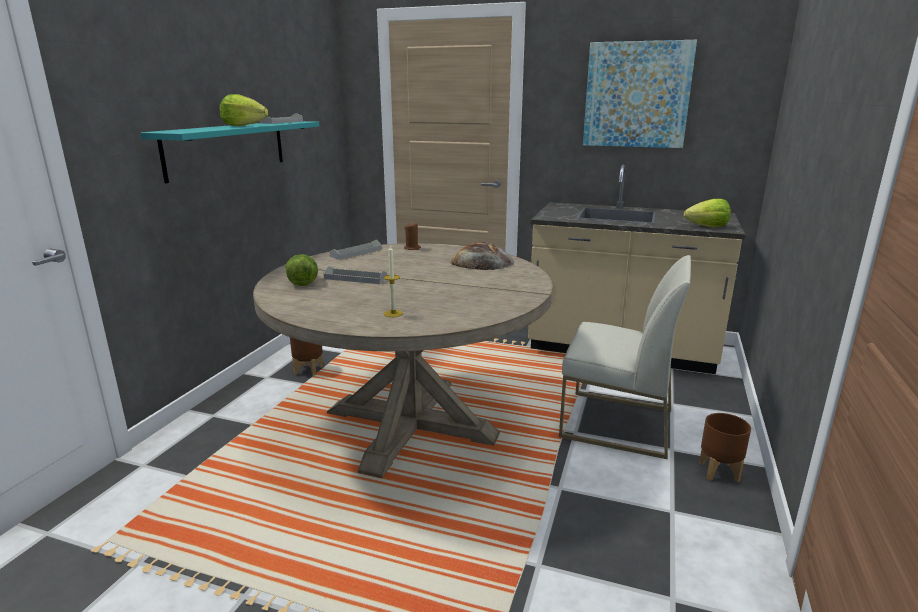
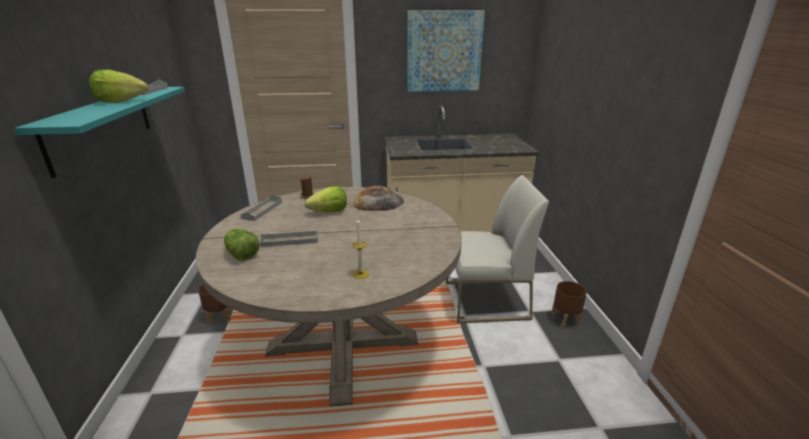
camera: 25 degrees left, 5 degrees up
(707, 227) = (512, 148): lettuce -> lettuce (329, 212)

